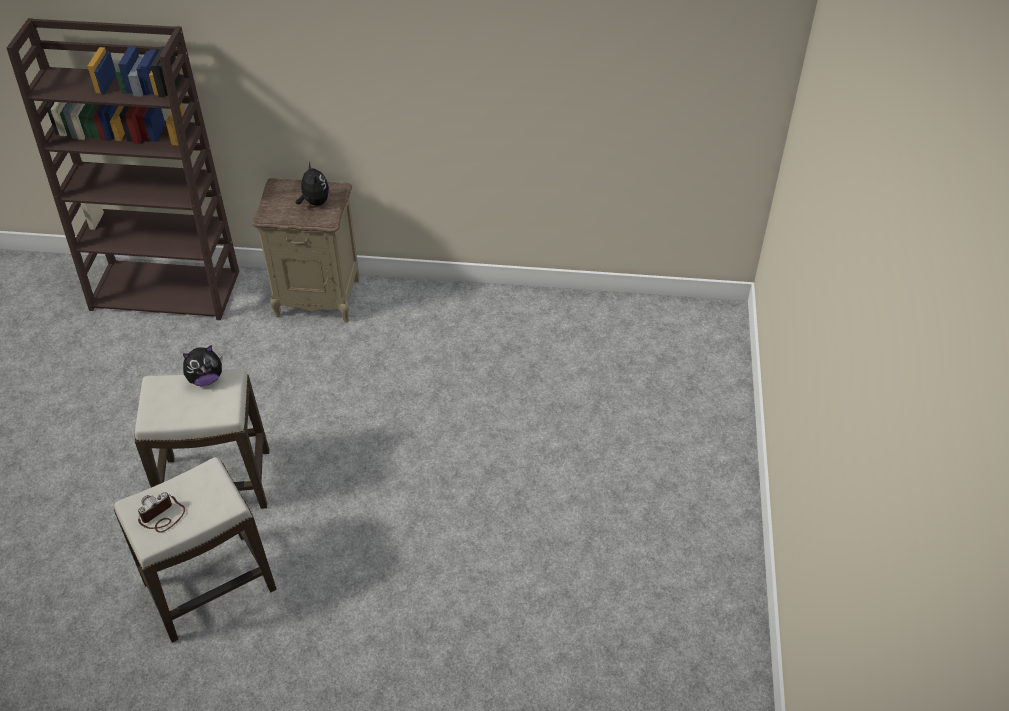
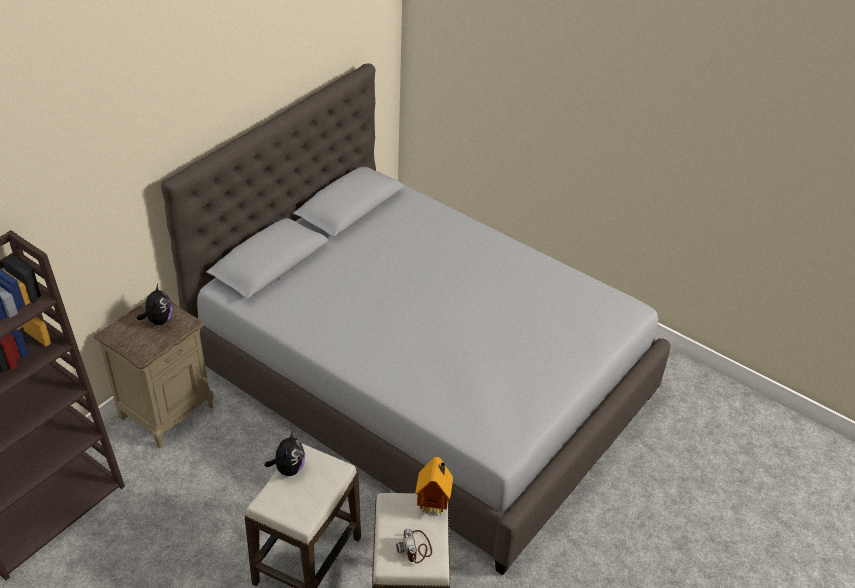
camera: 60 degrees left, 5 degrees down
(223, 506) = (434, 506): none -> toy house
(315, 202) = (158, 320): plush toy -> plush toy turned 75 degrees clockwise
(505, 452) = (421, 380): none -> grey bed

